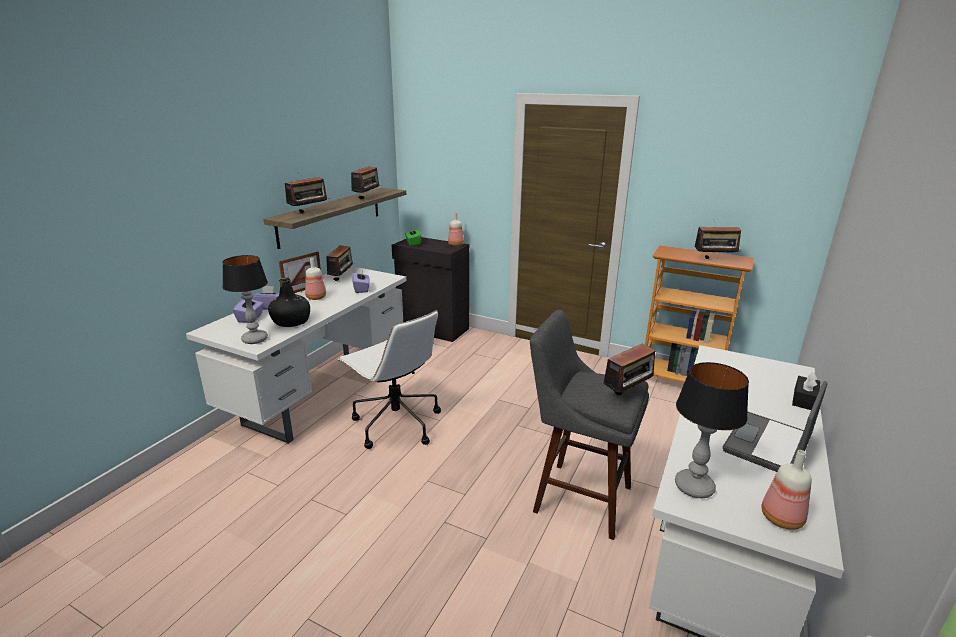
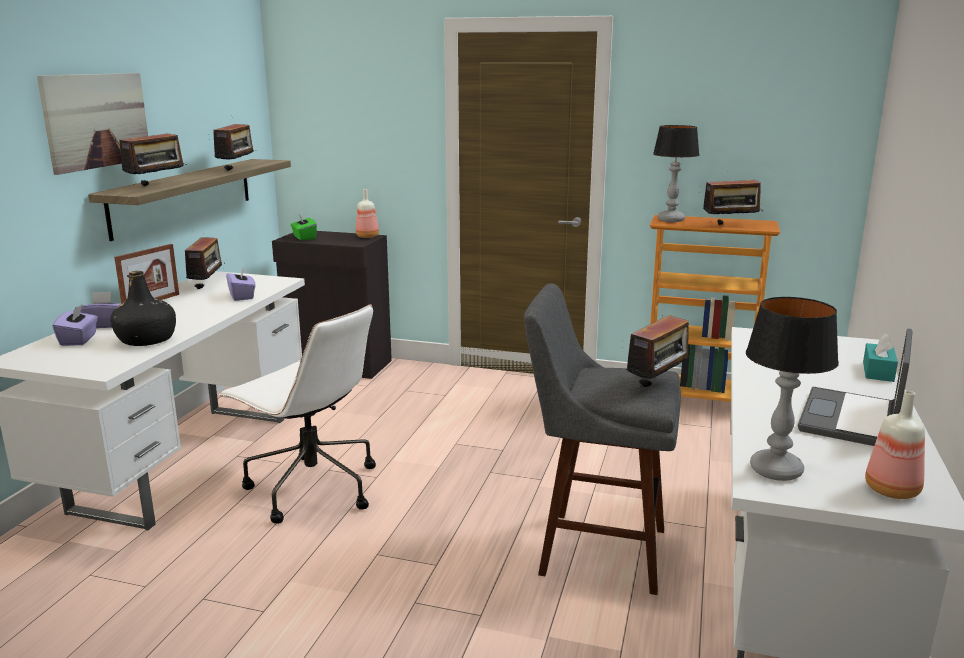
camera: 10 degrees left, 5 degrees down
(254, 339) = (95, 364): table lamp -> table lamp (670, 220)
(270, 169) = (97, 120): none -> picture
(316, 298) = (175, 310): bottle -> none
(804, 399) = (878, 371): black tissue box -> turquoise tissue box

